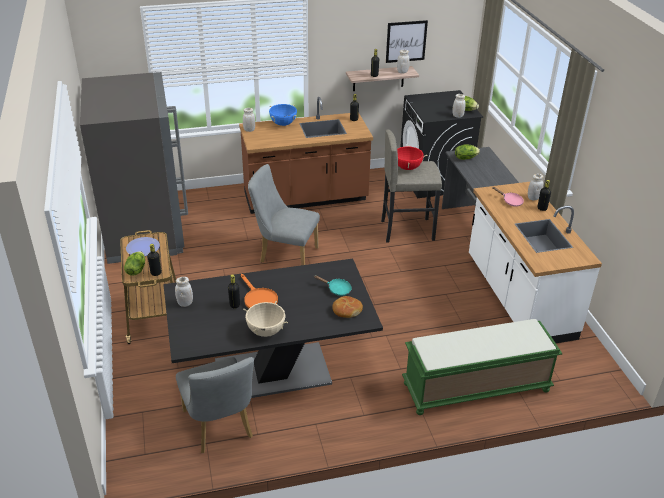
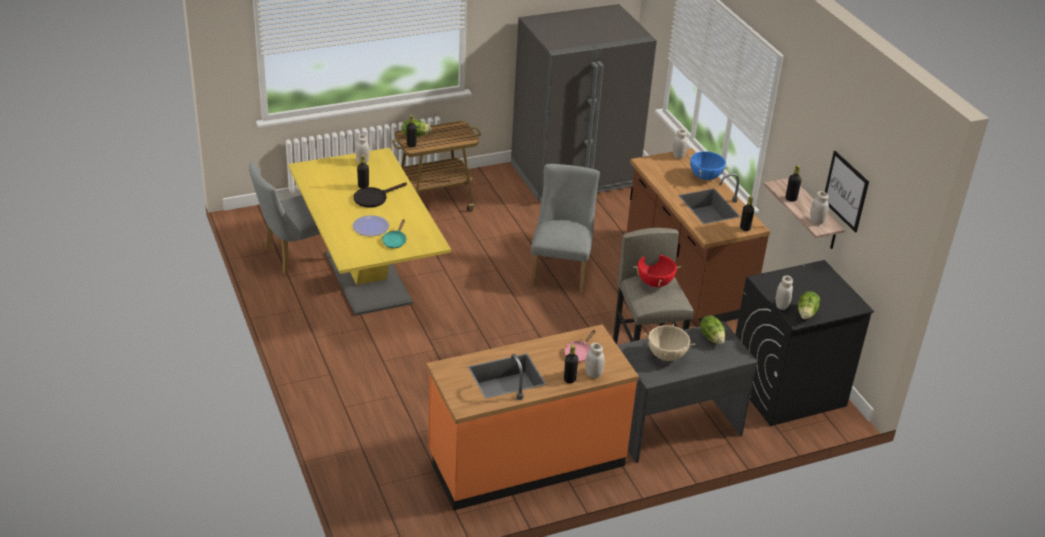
camera: 80 degrees right, 0 degrees up
(143, 247) = (450, 134): plate -> plate (370, 227)
(258, 299) = (374, 198): orange frying pan -> black frying pan
(266, 331) = (328, 205): beige cooking pot -> beige cooking pot (666, 356)
(272, 372) = (368, 278): black dining table -> yellow dining table
(346, 310) = (362, 248): bread -> none
(475, 388) = (358, 415): green bench -> none
(518, 298) = (526, 460): white counter -> orange counter

